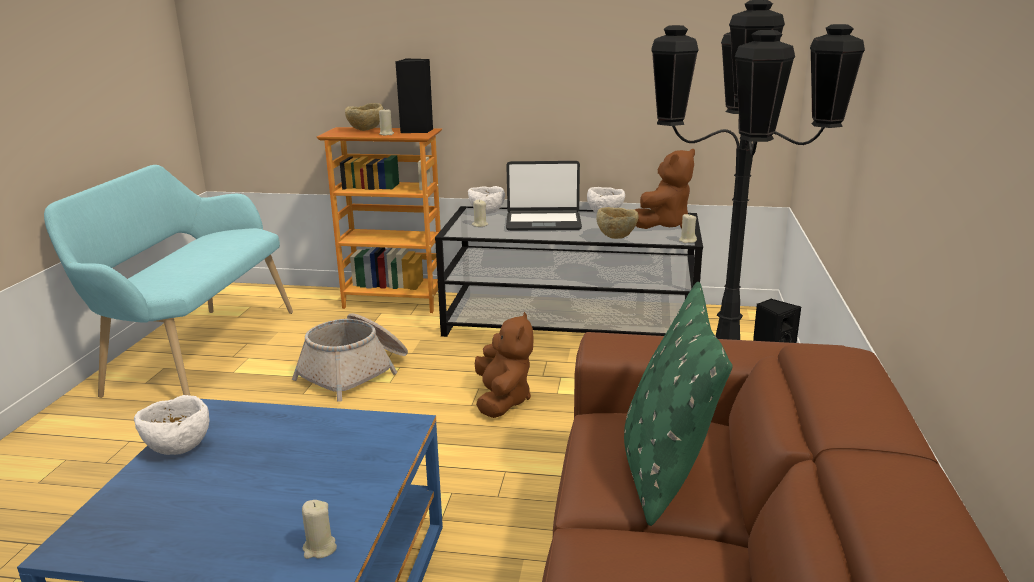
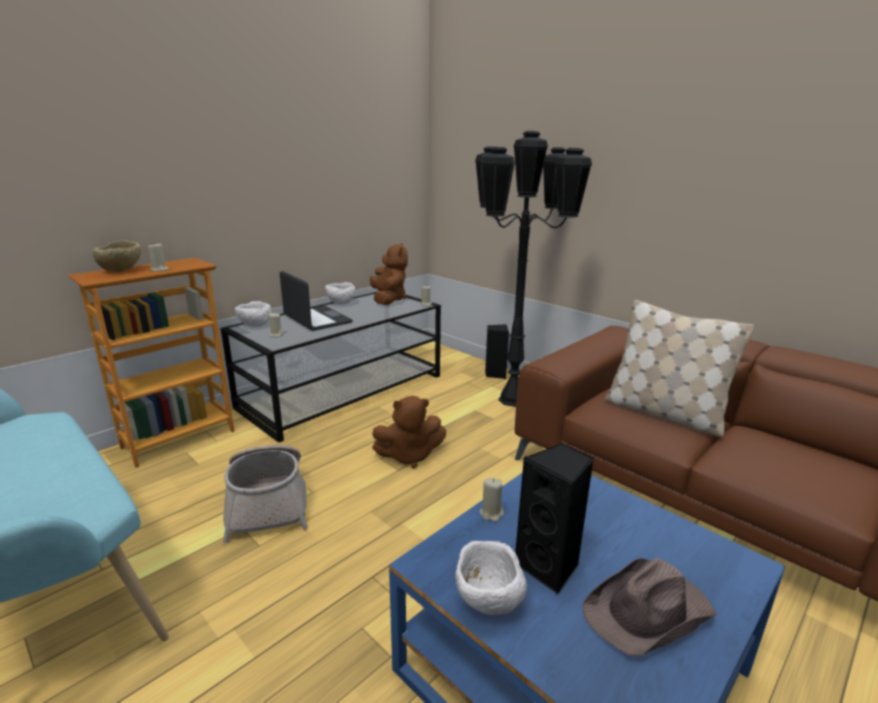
camera: 55 degrees left, 0 degrees up
(208, 524) = (649, 611): none -> brown hat
(319, 549) = (712, 557): beige candle -> beige candle (491, 513)
(417, 131) = (180, 262): black speaker -> black speaker (550, 567)
(502, 400) = (409, 456): brown plush toy -> brown plush toy turned 135 degrees clockwise
(543, 222) = (316, 319): laptop -> laptop turned 75 degrees counterclockwise
(616, 236) = (385, 314): beige bowl -> none
(664, 468) = (664, 413): green pillow -> beige pillow

